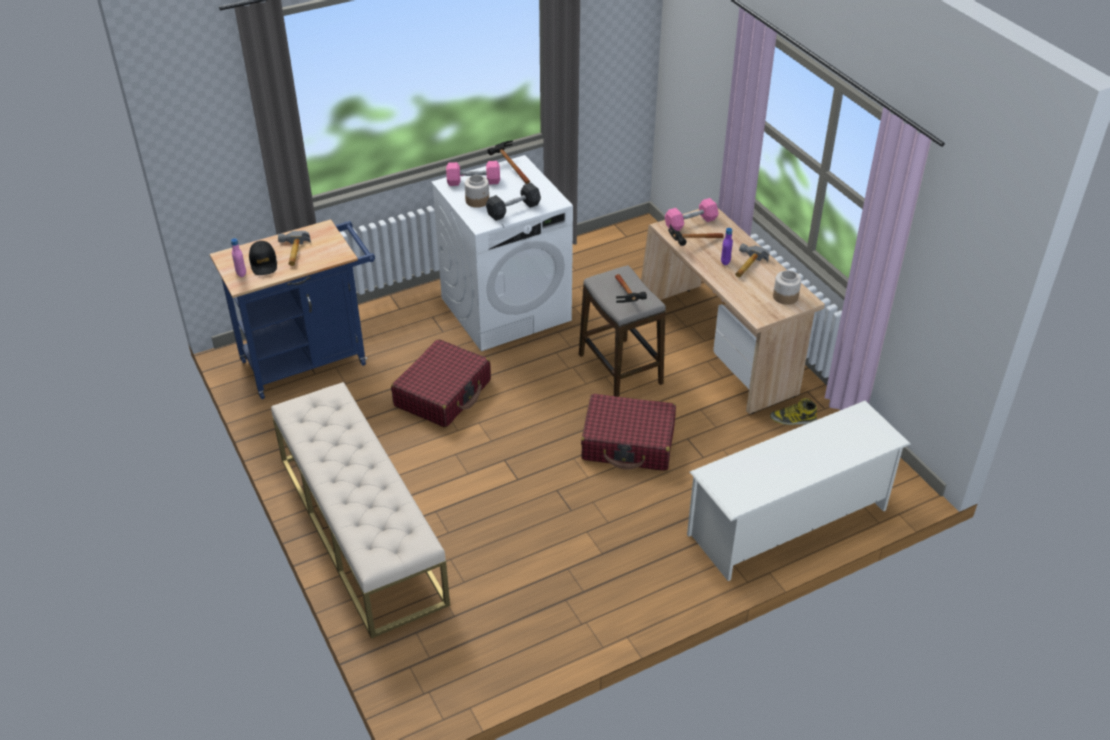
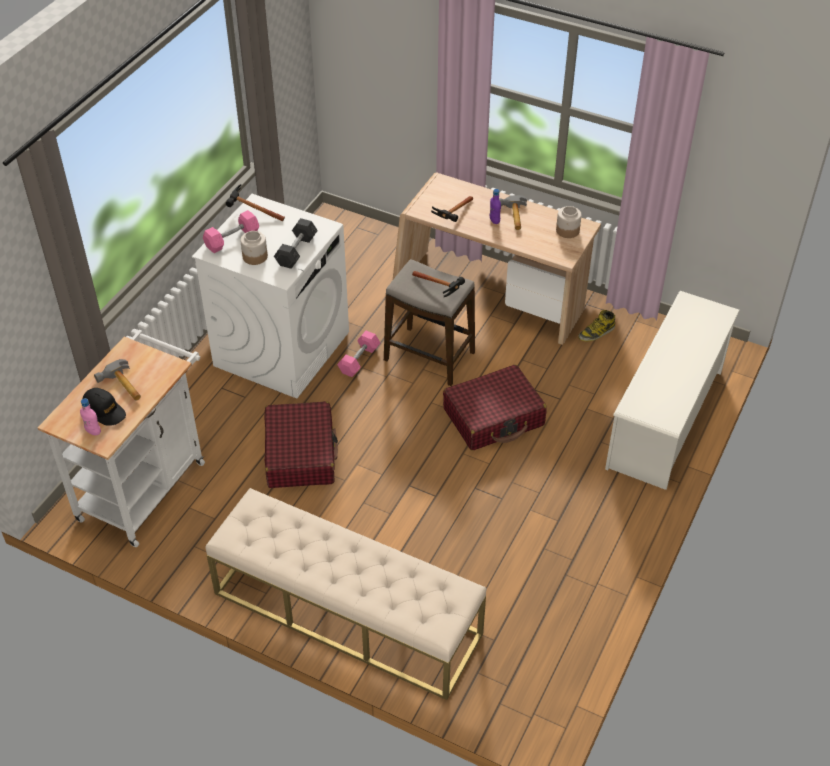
camera: 35 degrees left, 5 degrees up
(311, 359) = (146, 484): blue cart -> white cart
(690, 223) = (434, 197): pink dumbbell -> pink dumbbell (359, 360)

